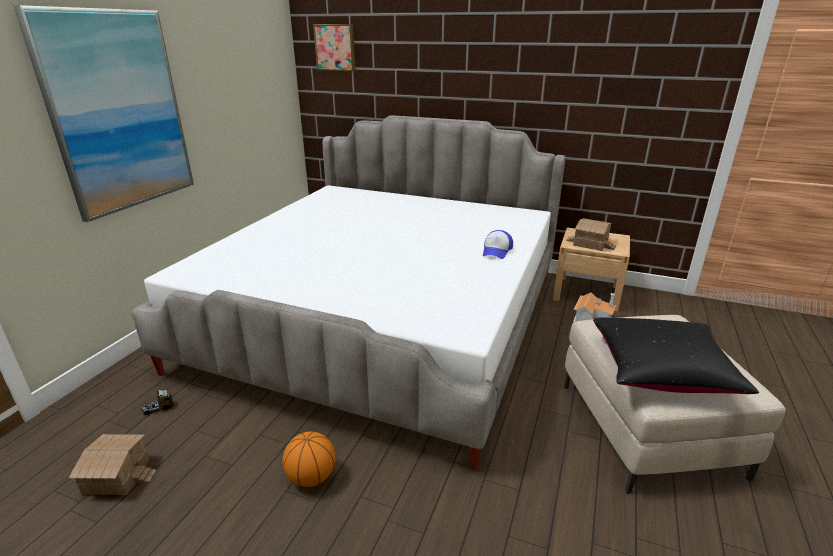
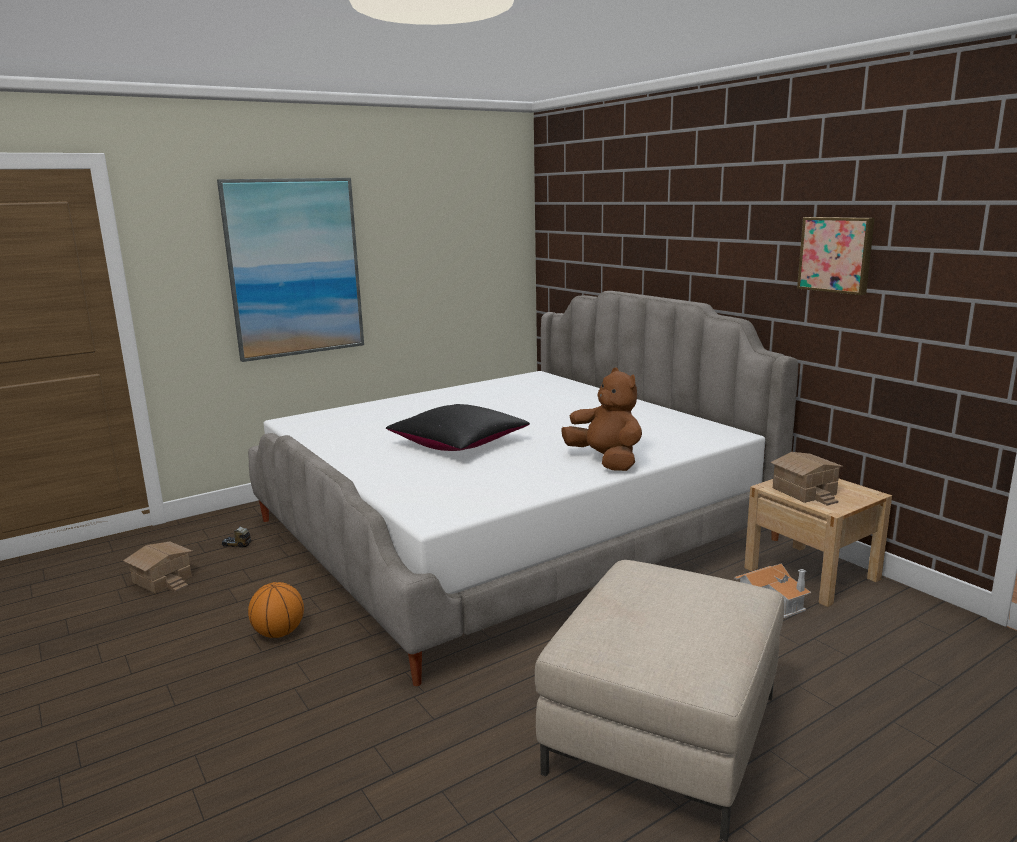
camera: 35 degrees right, 10 degrees down
(335, 47) = (568, 209): picture -> picture (836, 254)
(497, 251) = (606, 461): cap -> brown plush toy
(661, 369) = (625, 623): black pillow -> black pillow (458, 443)

